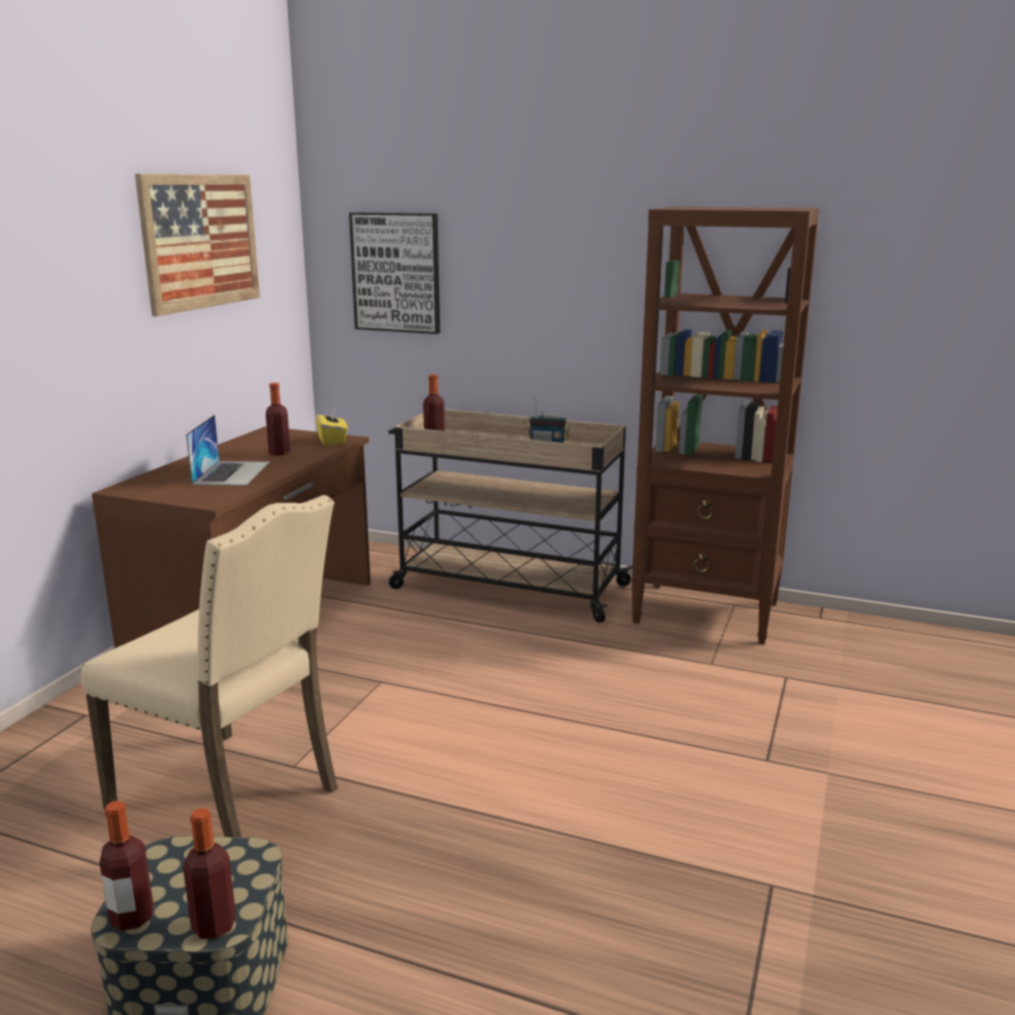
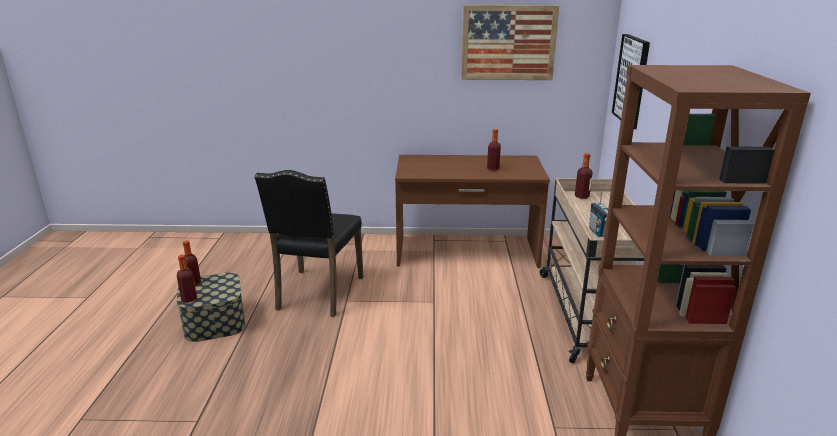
camera: 70 degrees right, 5 degrees up
(231, 473) = (450, 168): laptop -> none
(231, 797) = (318, 293): beige chair -> black chair
(332, 441) = (529, 174): yellow tissue box -> none

